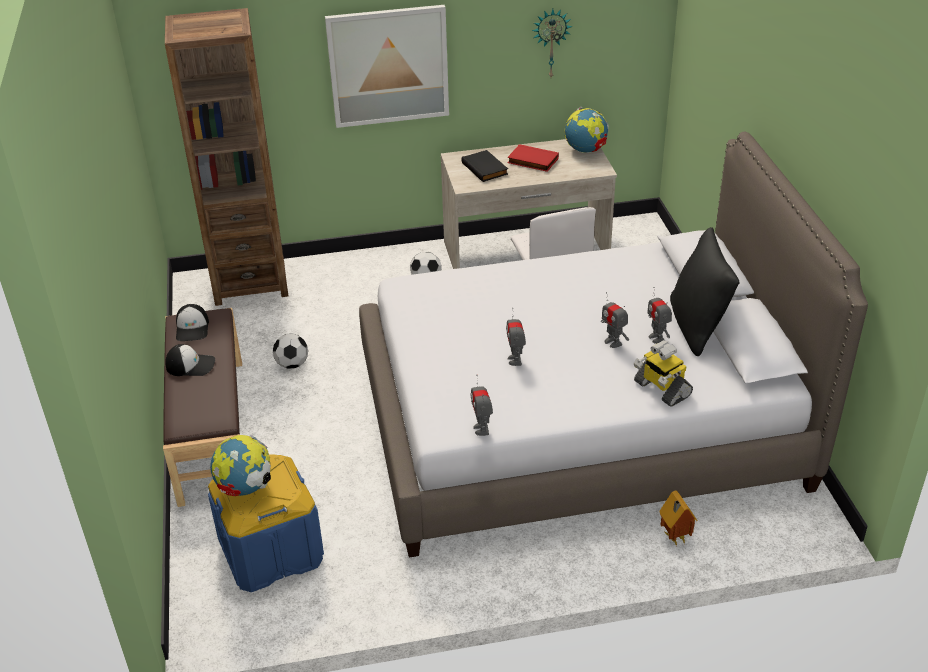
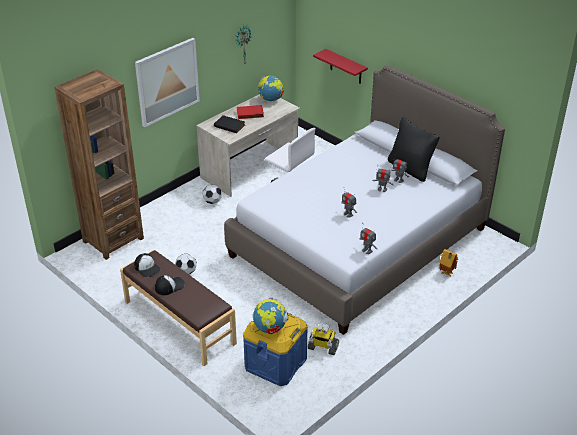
camera: 35 degrees left, 0 degrees up
(661, 389) = (423, 202): toy robot -> toy robot (322, 347)
(711, 126) = (346, 67): none -> red shelf

